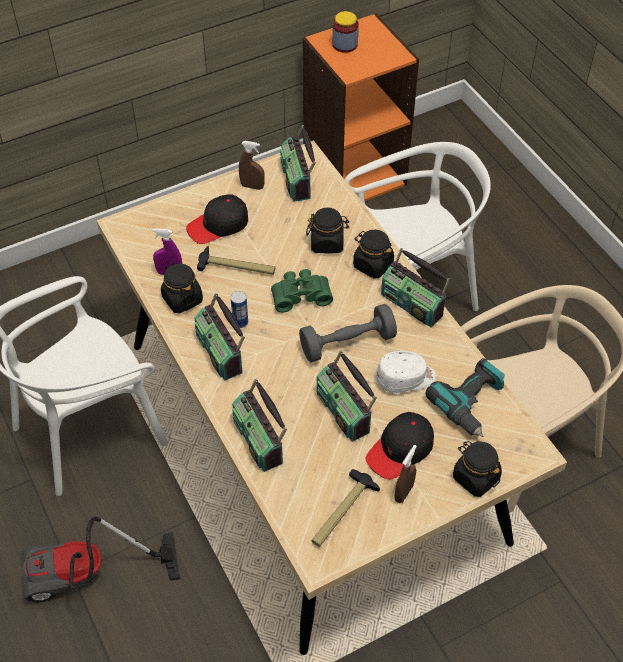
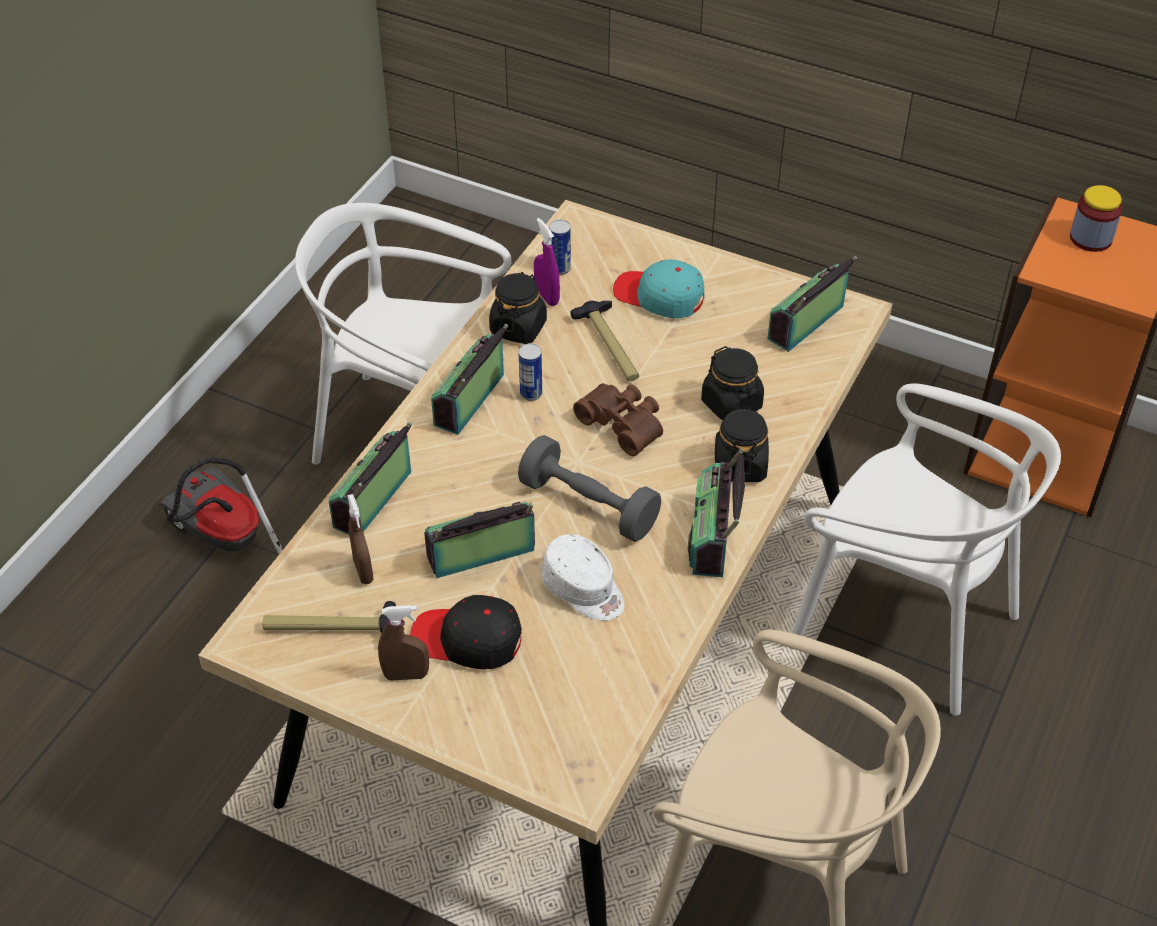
camera: 55 degrees right, 5 degrees down
(152, 254) = (560, 268): none -> can
(218, 225) = (659, 296): black cap -> turquoise cap
(252, 186) = (752, 291): brown spray bottle -> brown spray bottle (363, 571)
(300, 295) = (624, 423): green binoculars -> brown binoculars
(344, 411) = (482, 555): radio -> radio turned 45 degrees clockwise
(471, 403) = (603, 678): power drill -> none
(475, 477) = (487, 739): black jar -> none

